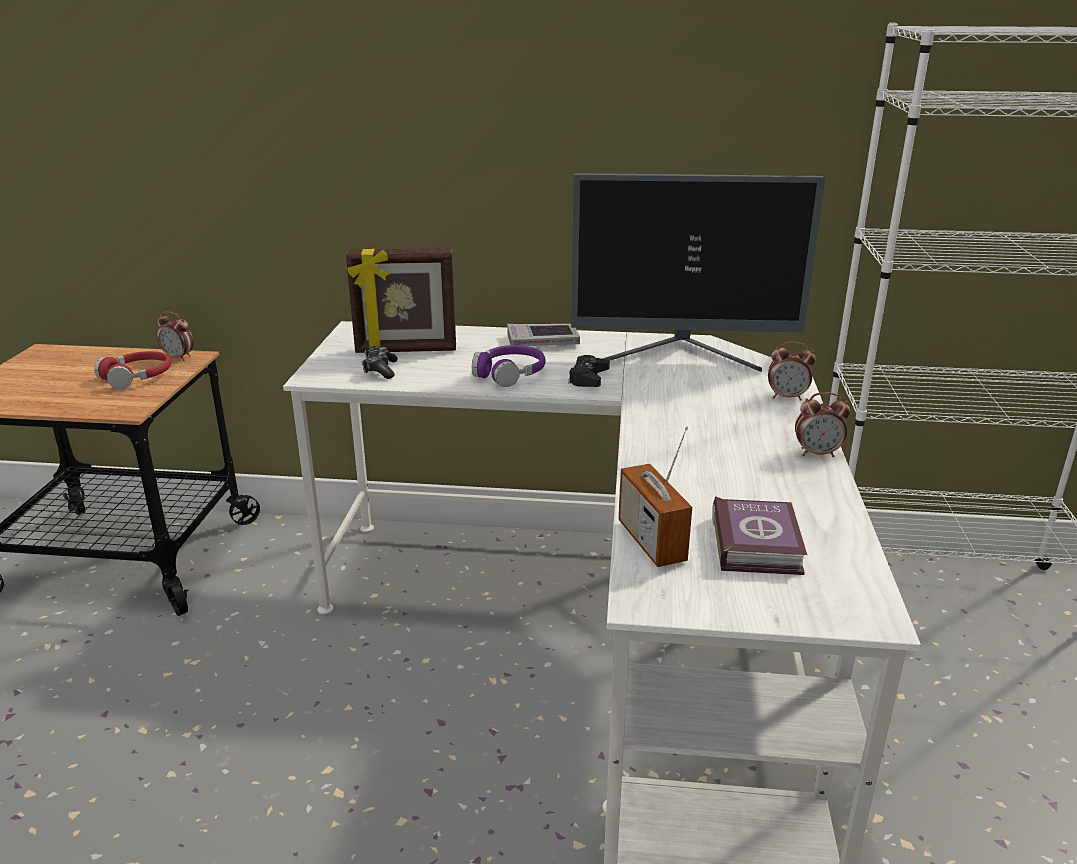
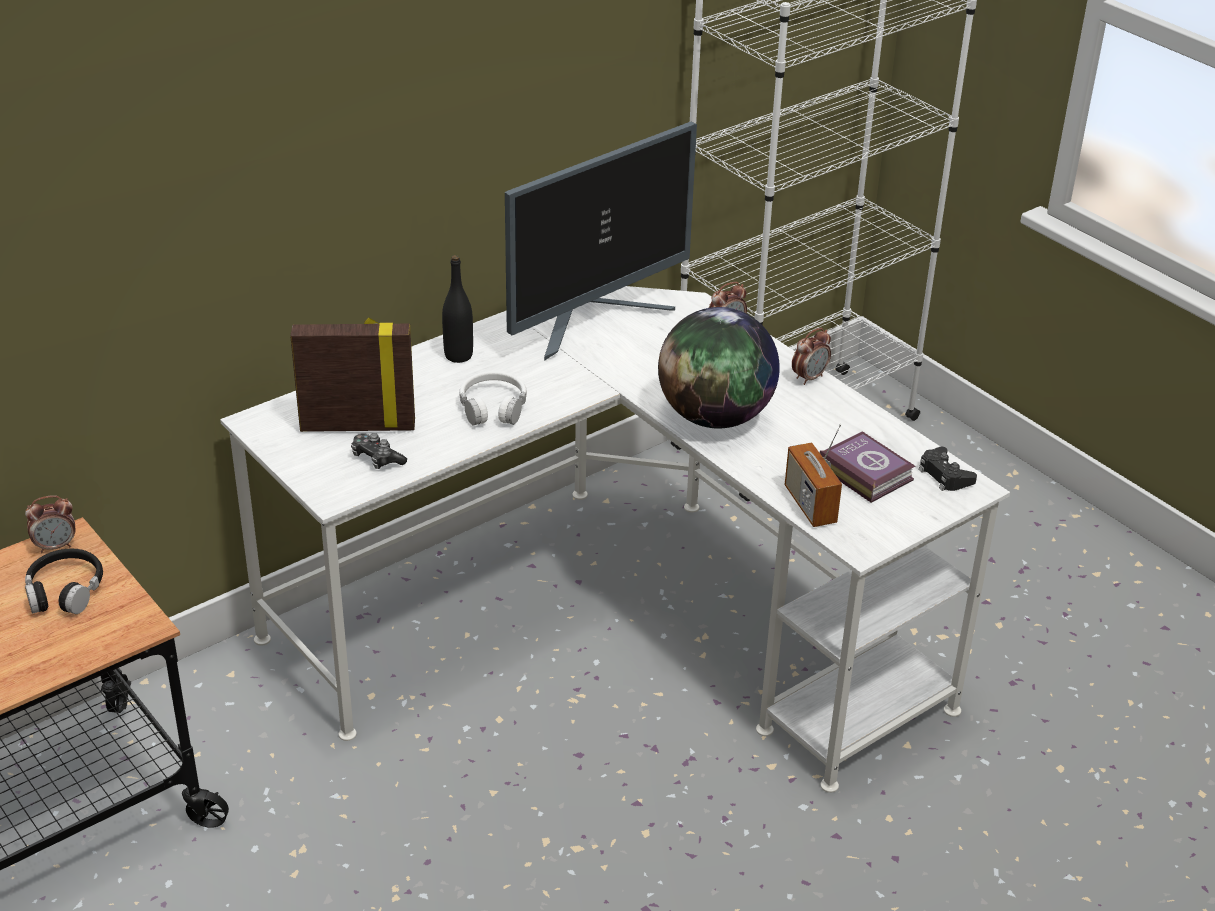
camera: 45 degrees left, 10 degrees up
(137, 377) = (65, 591): red headphones -> black headphones
(406, 351) = (358, 425): picture frame -> picture frame turned 135 degrees counterclockwise
(510, 374) = (493, 407): purple headphones -> white headphones
(543, 341) = (458, 355): book -> black bottle
(588, 378) = (561, 381): black game controller -> black game controller (944, 475)
(651, 542) = (810, 505): radio -> radio turned 45 degrees clockwise
(674, 444) = (715, 417): none -> globe

